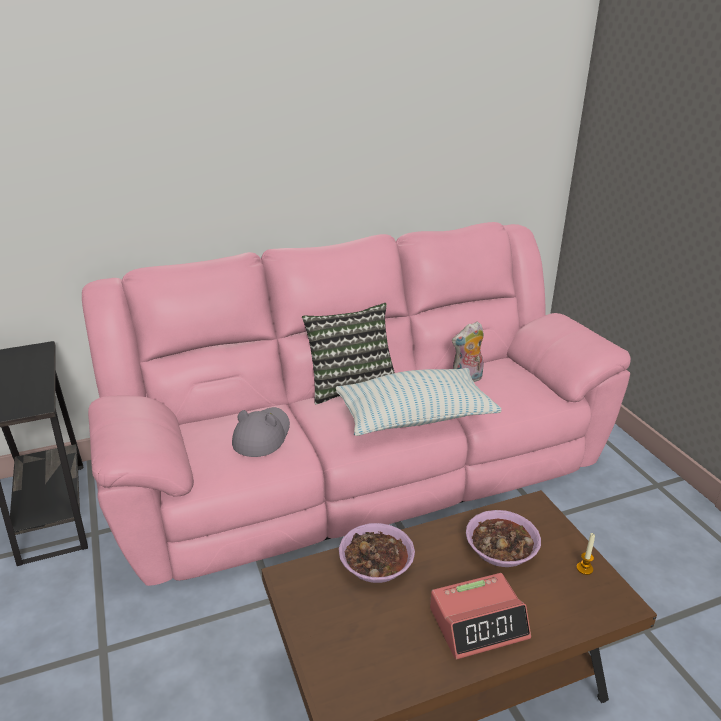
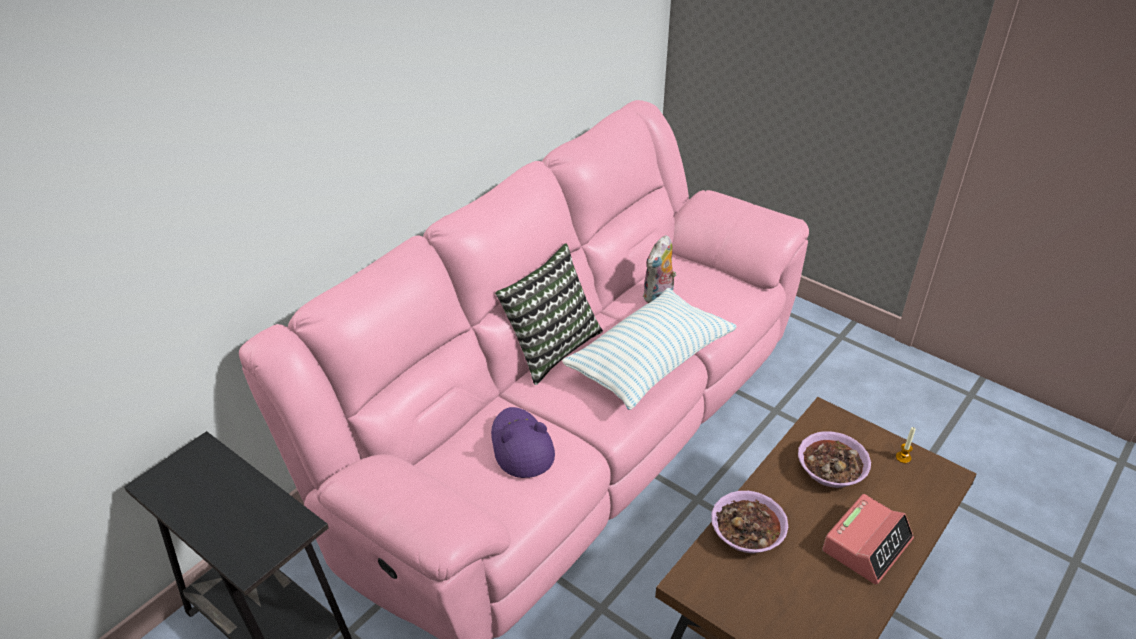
camera: 30 degrees left, 10 degrees up
(262, 435) = (521, 446): grey hat -> purple hat

